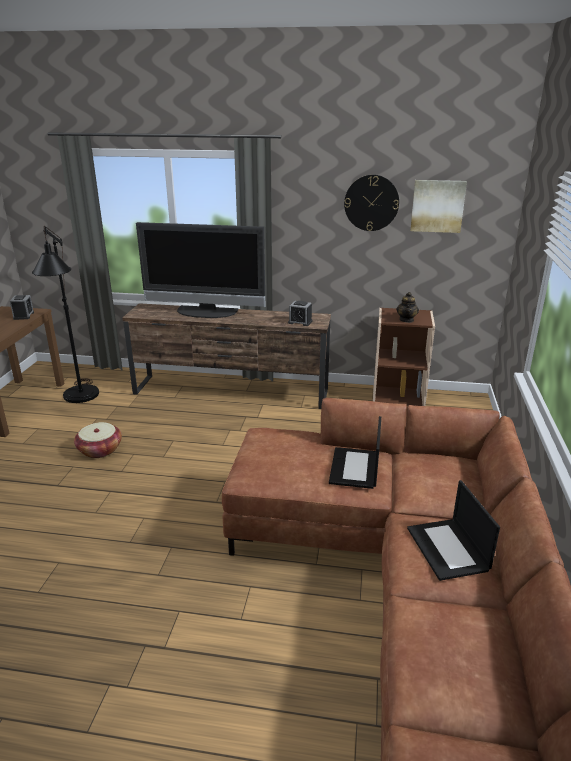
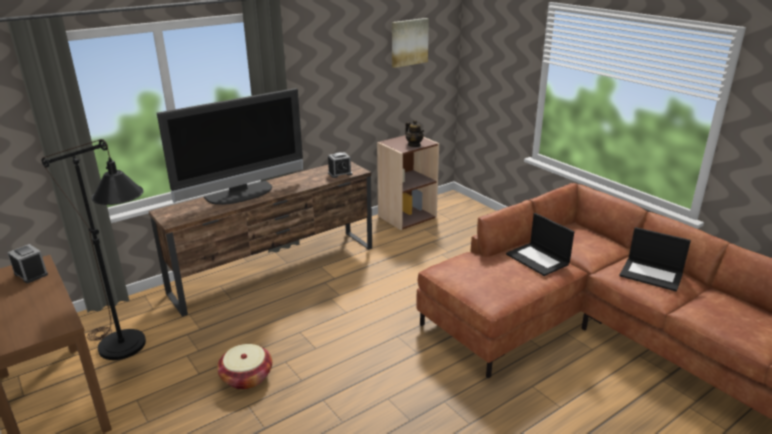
camera: 45 degrees left, 0 degrees up
(371, 203) = (361, 48): wall clock -> none

